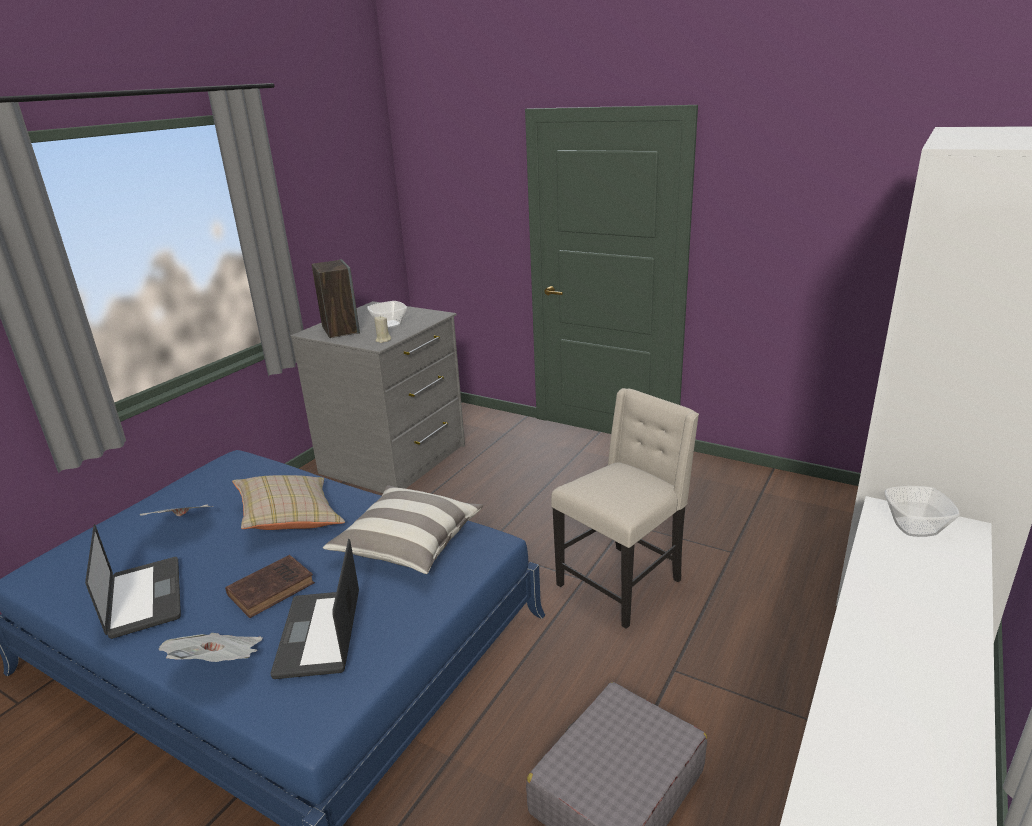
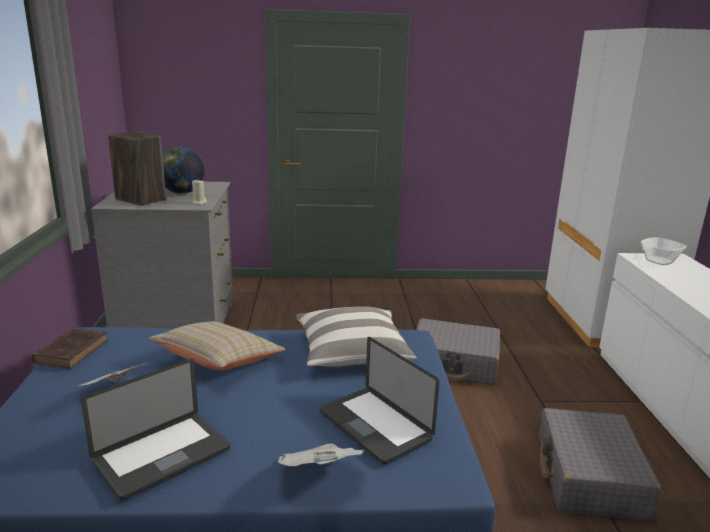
camera: 35 degrees left, 5 degrees down
(145, 598) = (163, 456): laptop -> laptop turned 105 degrees clockwise
(273, 588) = (286, 410): brown book -> brown book (73, 350)
(388, 324) = (182, 193): bowl -> globe
(622, 583) = (454, 363): beige chair -> grey suitcase

